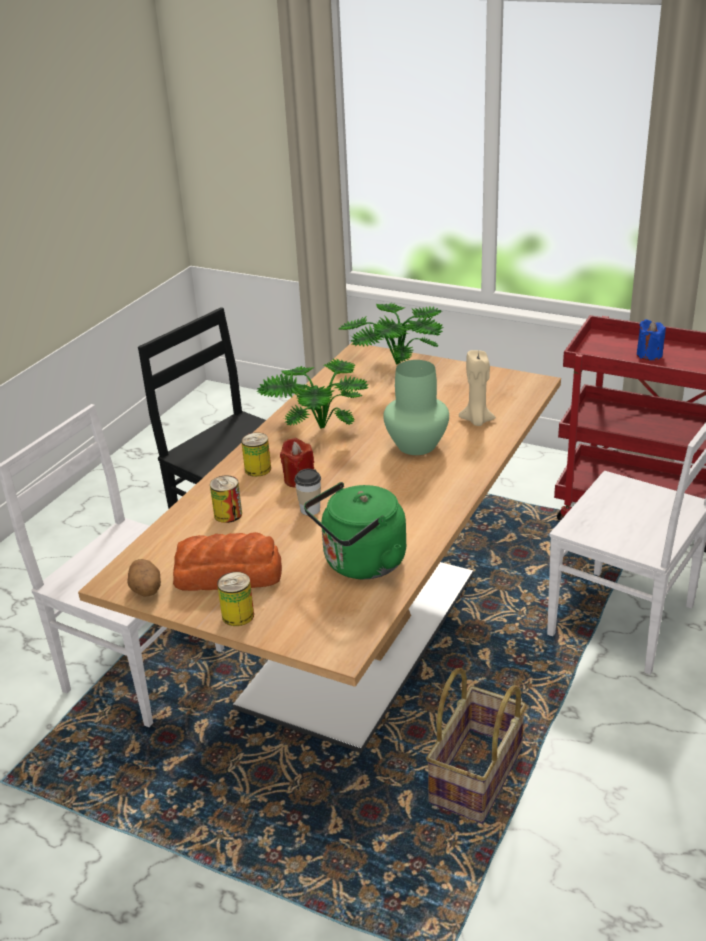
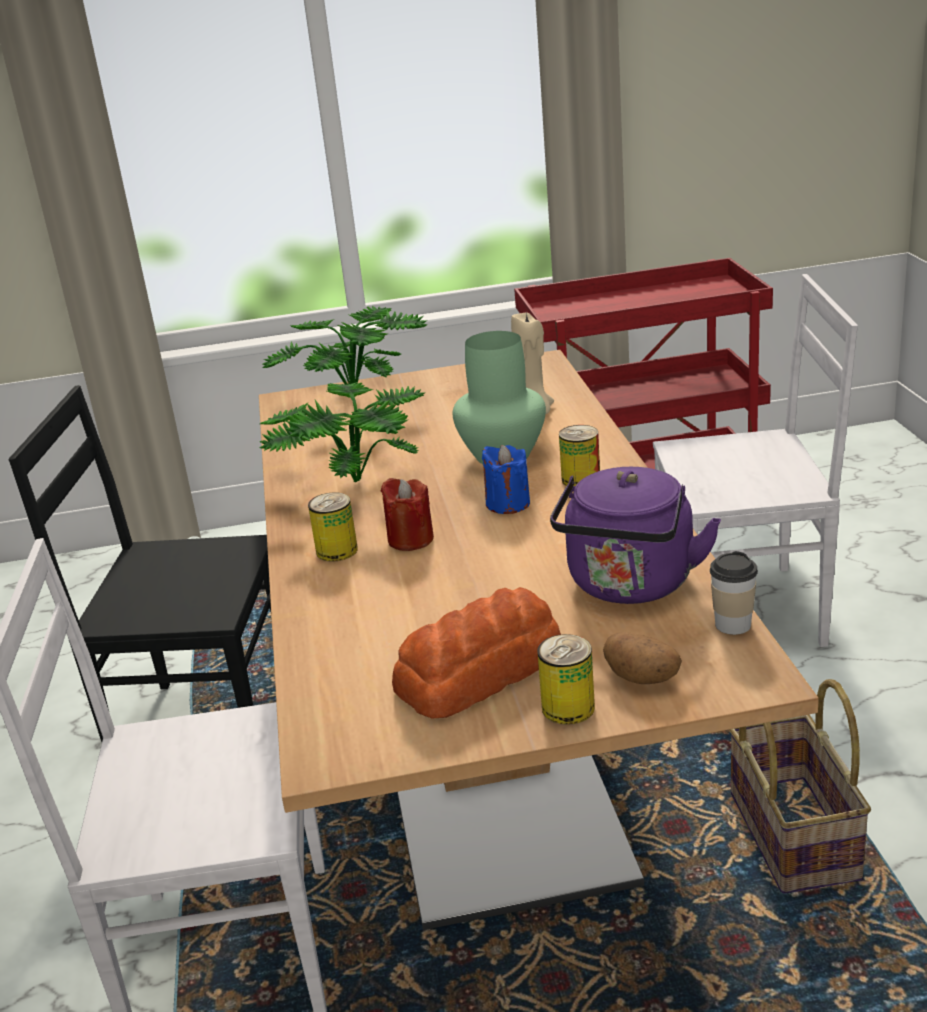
camera: 35 degrees left, 5 degrees down
(146, 590) = (391, 744): potato -> potato (643, 678)
(228, 514) = (372, 611): can -> can (581, 479)
(310, 509) = (476, 562): cup -> cup (732, 625)
(360, 564) = (630, 586): green kettle -> purple kettle
(649, 355) = (614, 306): blue candle -> blue candle (508, 504)

